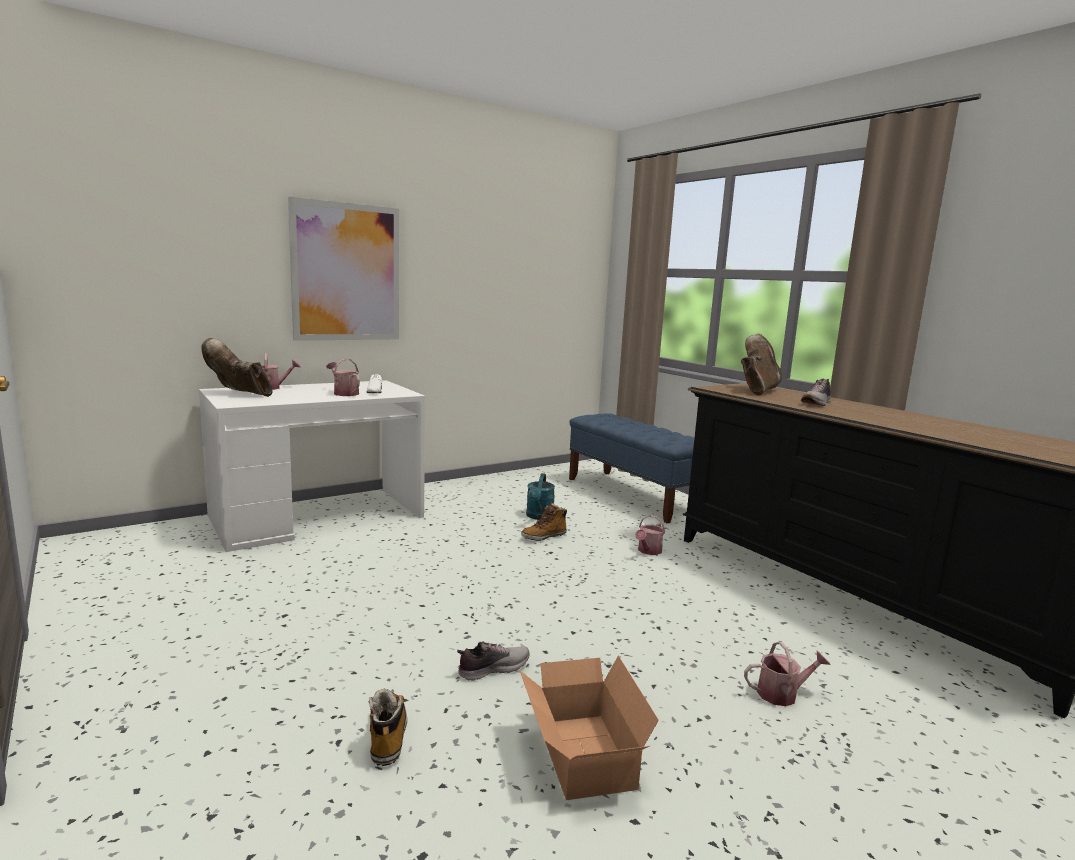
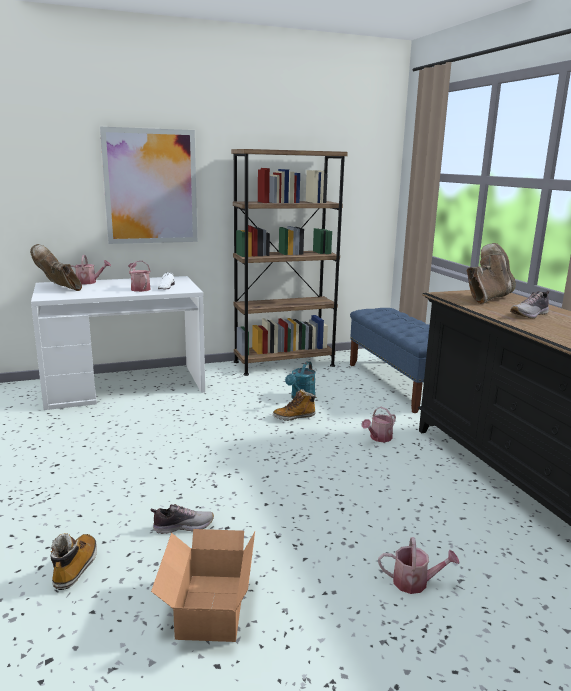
camera: 15 degrees right, 5 degrees up
(496, 481) = (284, 364): none -> brown bookcase

